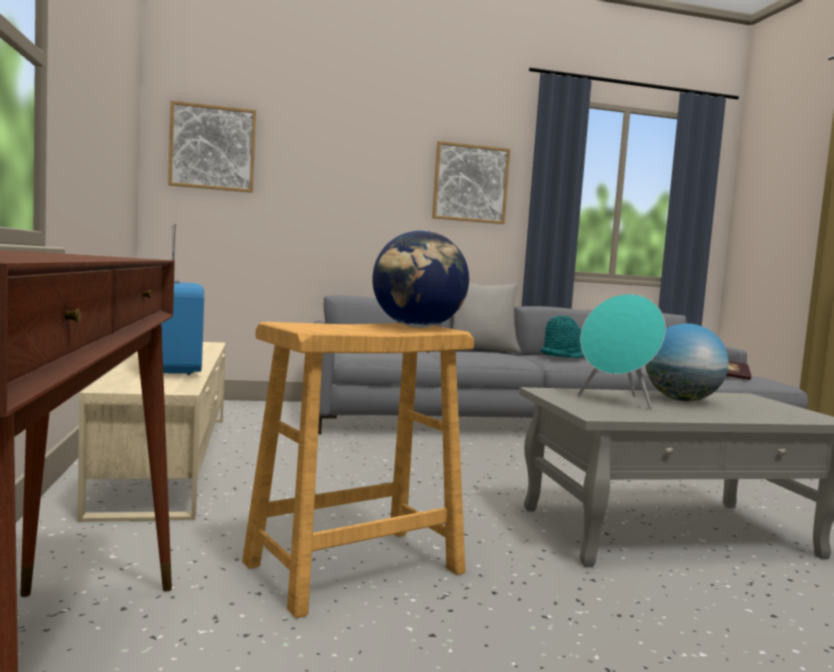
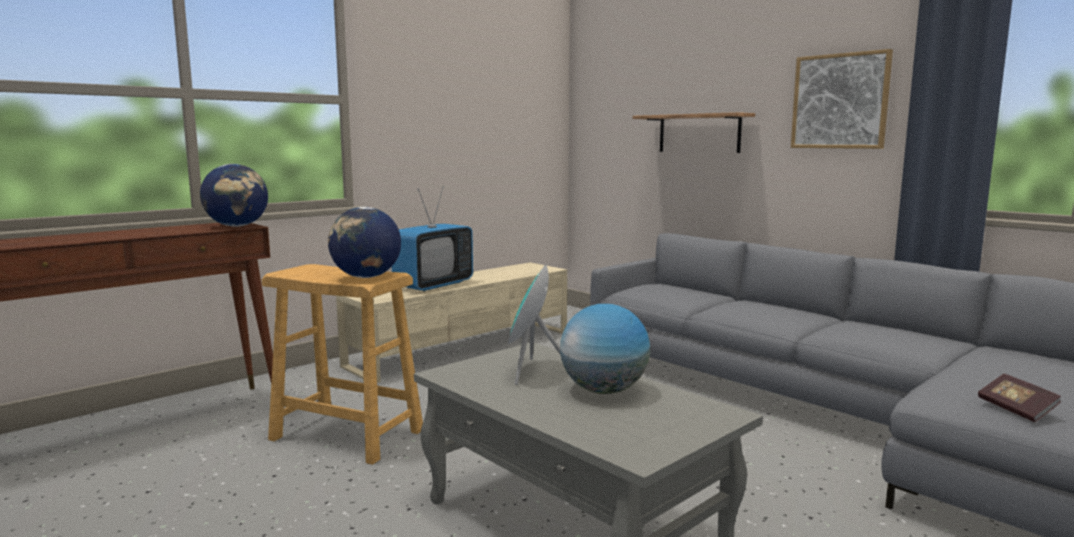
camera: 60 degrees right, 5 degrees up
(124, 257) = (237, 226): none -> globe
(212, 148) = (609, 101): picture -> none
(335, 197) = (699, 133): none -> shelf
(481, 351) = (791, 307): grey pillow -> none
(564, 356) = (861, 329): turquoise hat -> none

